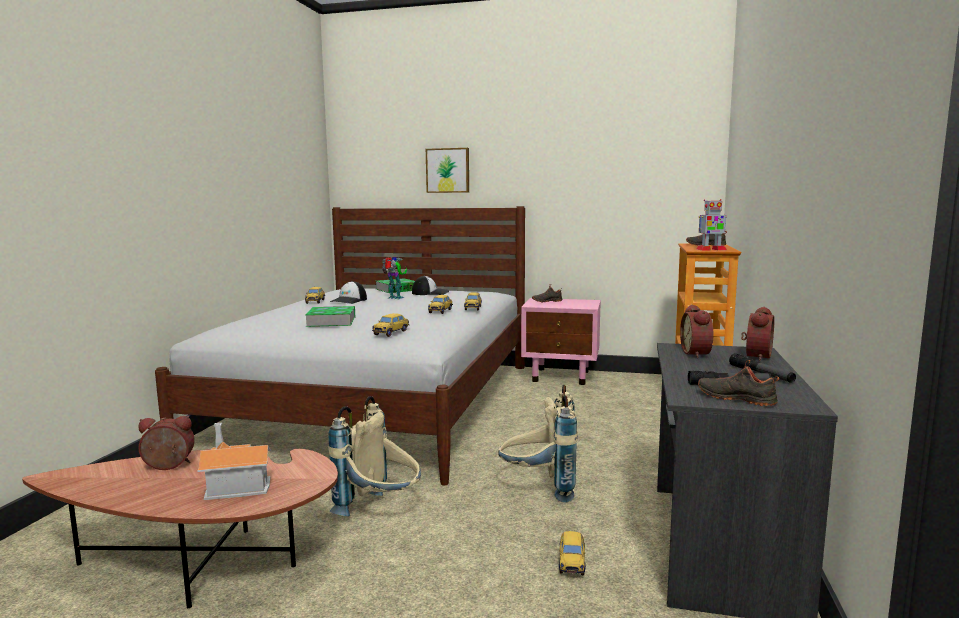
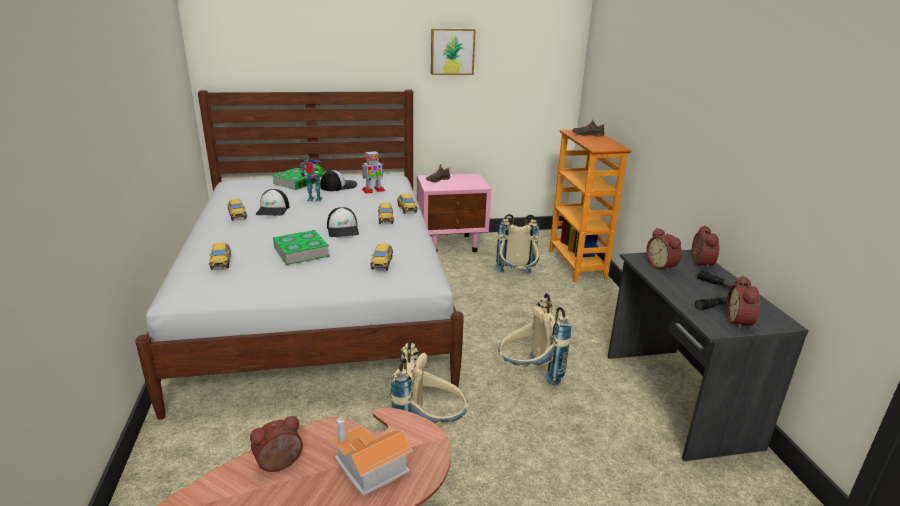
camera: 25 degrees left, 15 degrees up
(389, 313) = (343, 230): none -> cap
(448, 170) = (330, 51): picture -> picture (452, 51)
(572, 561) = (602, 440): toy car -> toy car (221, 262)
(609, 409) = (516, 278): none -> beige backpack
(710, 249) = (605, 146): toy robot -> toy robot (373, 190)
(736, 398) = (740, 322): black shoe -> alarm clock

